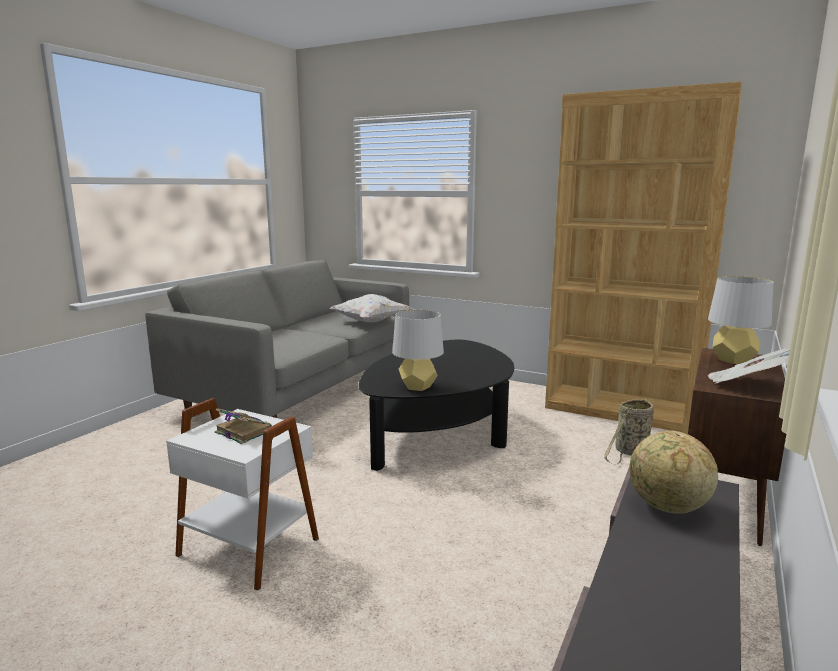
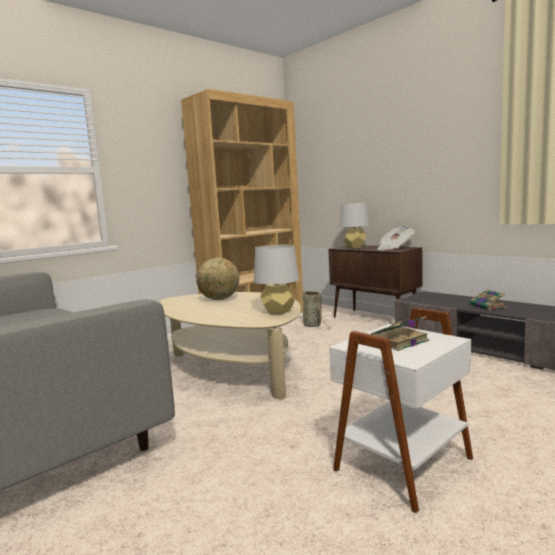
camera: 70 degrees left, 5 degrees down
(371, 322) = (58, 314): white pillow -> none
(439, 433) = (233, 368): black coffee table -> beige coffee table
(655, 549) = (488, 306): none -> book
(667, 507) = (447, 301): globe -> globe (219, 299)

